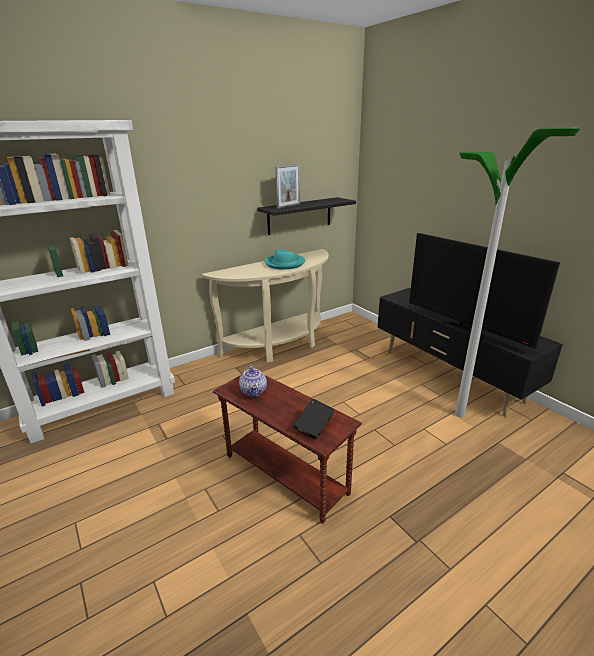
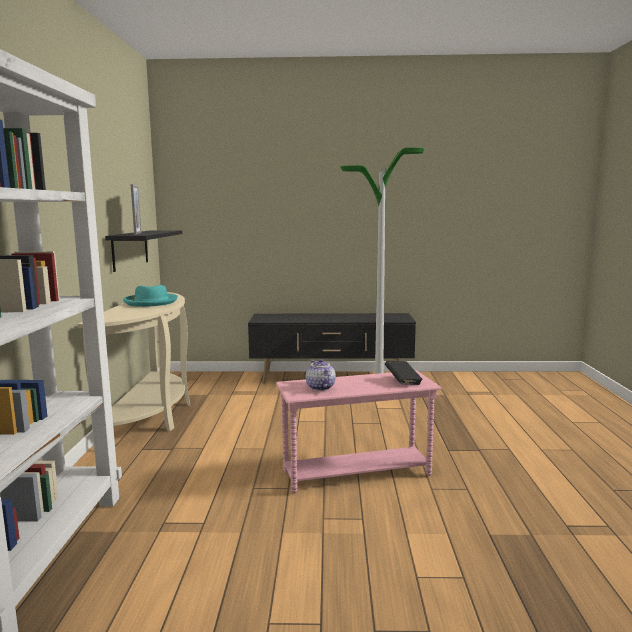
camera: 55 degrees left, 15 degrees down
(254, 391) = (319, 387): teapot -> teapot turned 135 degrees counterclockwise
(286, 474) = (356, 473): brown side table -> pink side table
(465, 328) = (350, 320): television -> none

